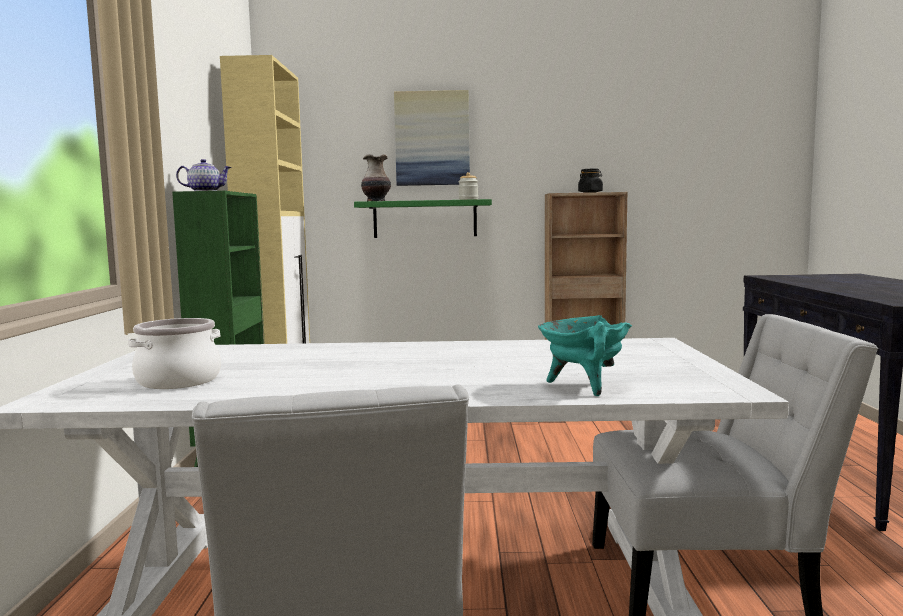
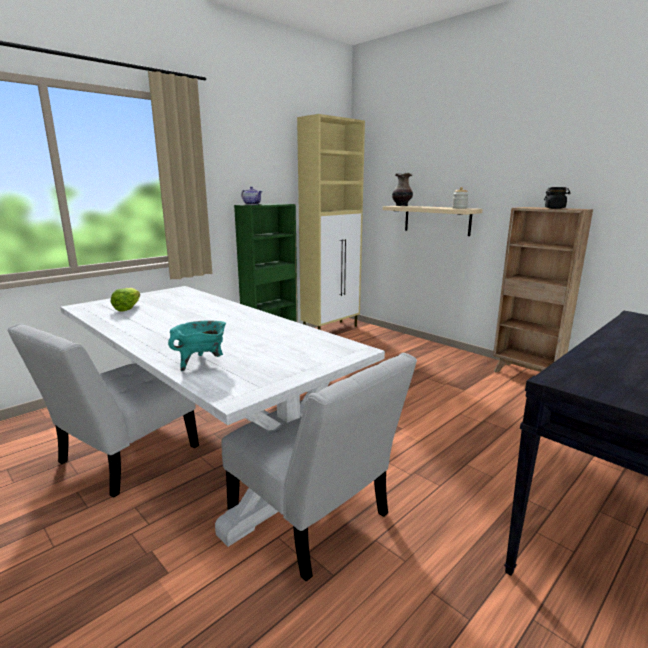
camera: 45 degrees right, 10 degrees up
(179, 381) = (127, 308): cooking pot -> lettuce
(425, 219) = (437, 220): green shelf -> beige shelf
(432, 138) = (447, 159): picture -> none

